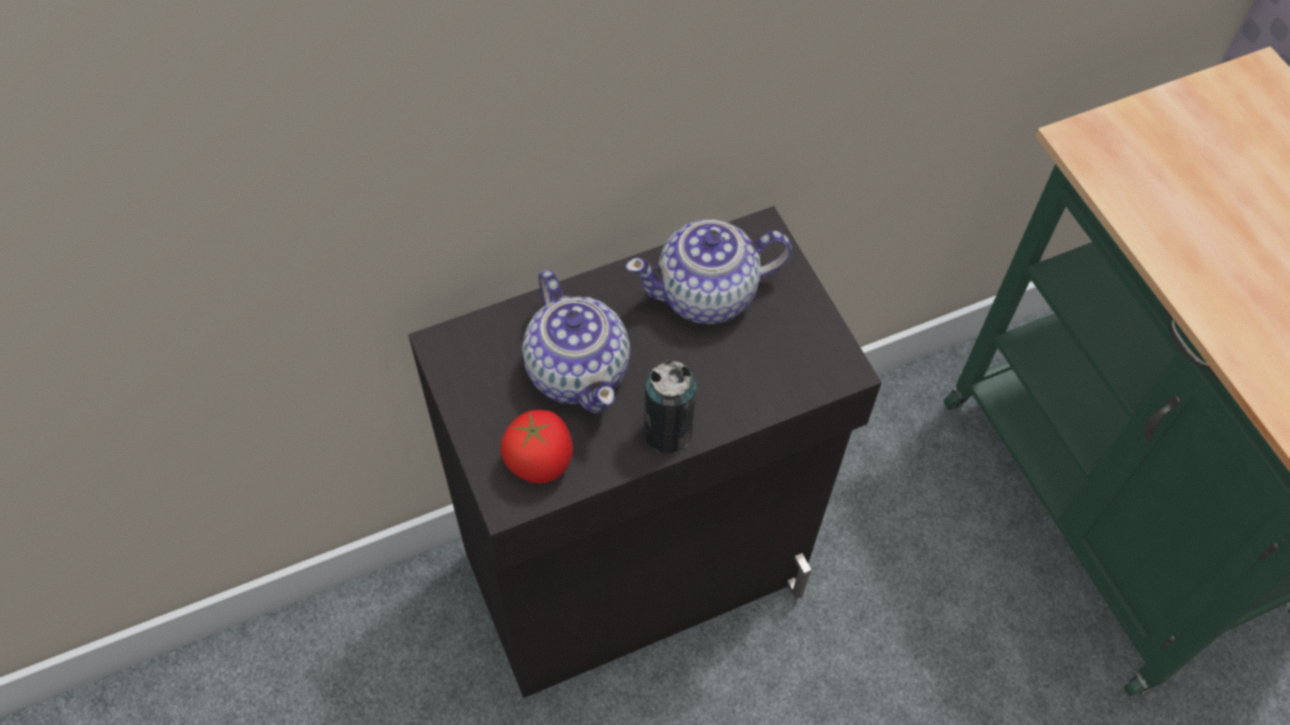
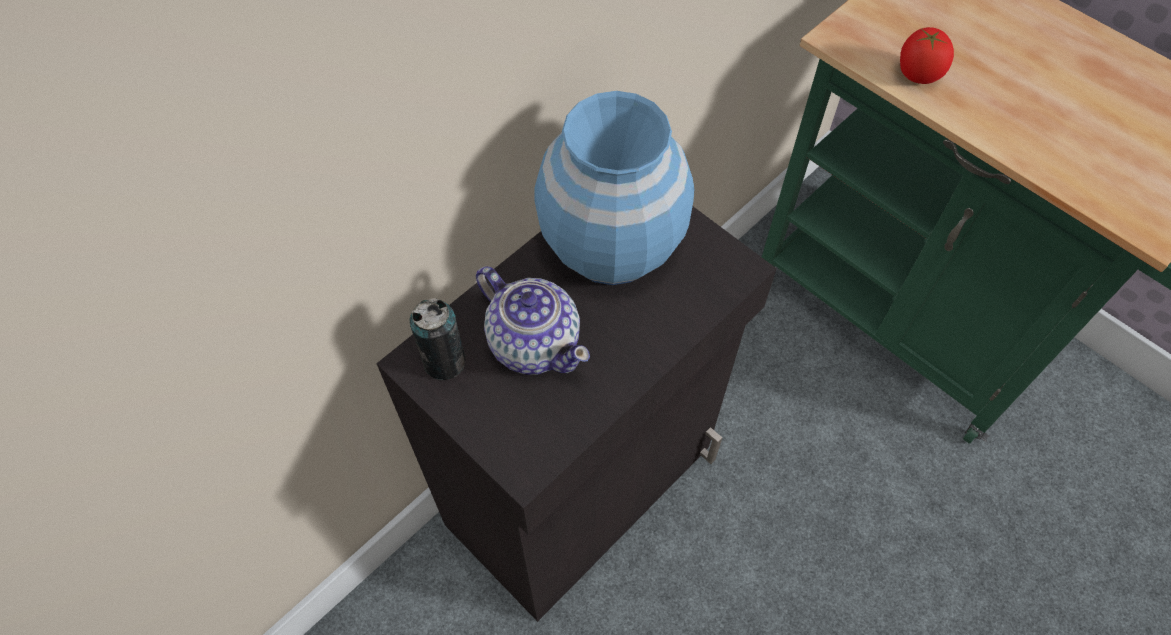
camera: 20 degrees left, 0 degrees up
(539, 461) = (536, 430): tomato -> tomato (917, 74)
(667, 432) = (630, 367): can -> can (444, 361)
(708, 294) = (611, 245): teapot -> blue vase

